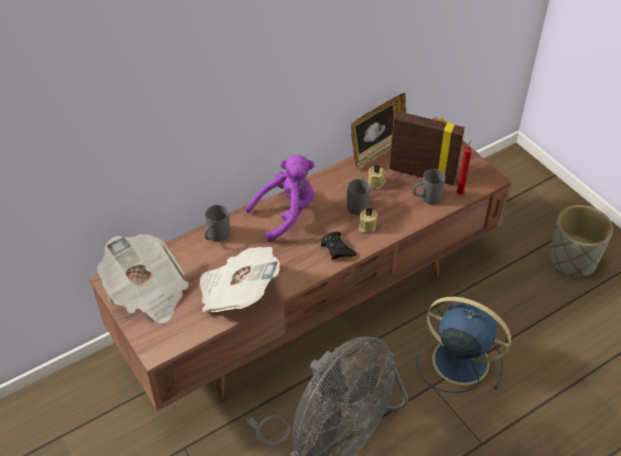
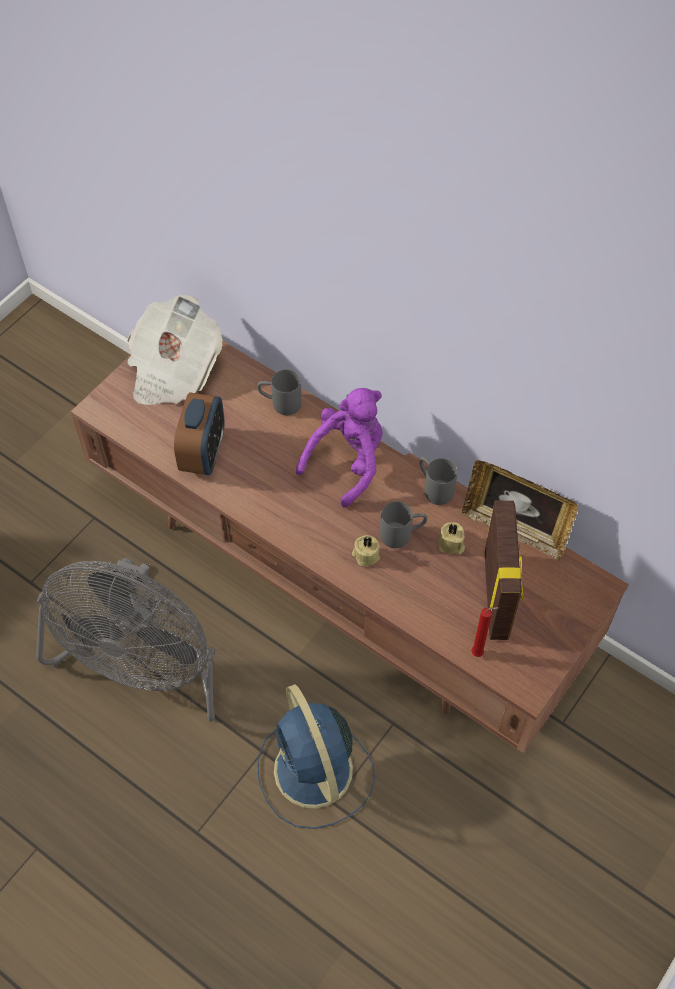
camera: 70 degrees right, 10 degrees up
(237, 293) = (203, 454): newspaper -> alarm clock
(286, 214) = (348, 461): purple plush toy -> purple plush toy turned 90 degrees counterclockwise
(337, 248) = (312, 533): black game controller -> none
(426, 198) = (449, 612): grey mug -> grey mug (434, 488)
(458, 360) = (314, 773): blue fan -> blue fan turned 150 degrees clockwise
(572, 260) = (563, 898): grey planter -> none

